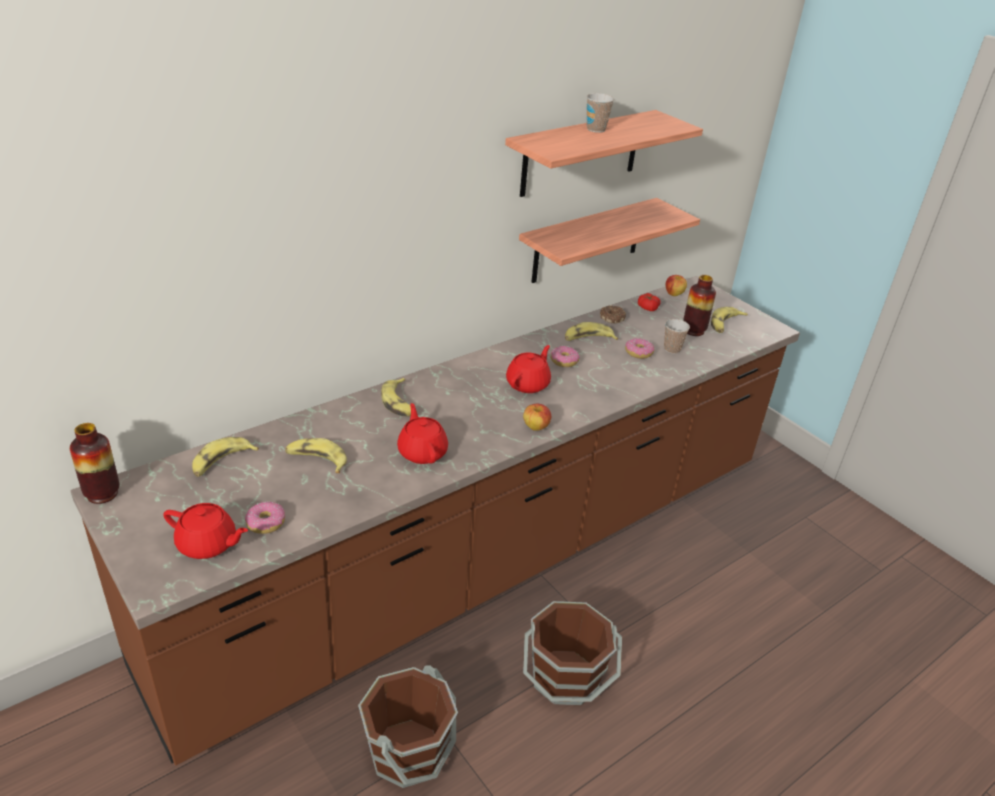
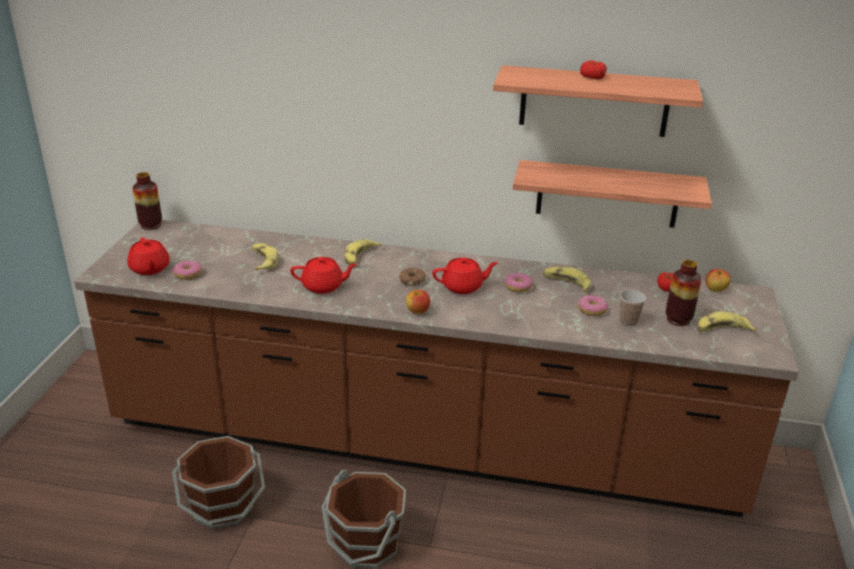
camera: 50 degrees right, 5 degrees down
(222, 462) = (219, 238): banana -> none
(422, 452) = (323, 286): red teapot -> red teapot turned 60 degrees clockwise
(596, 129) = (592, 77): cup -> tomato
(611, 318) = (617, 280): donut -> donut (412, 280)

